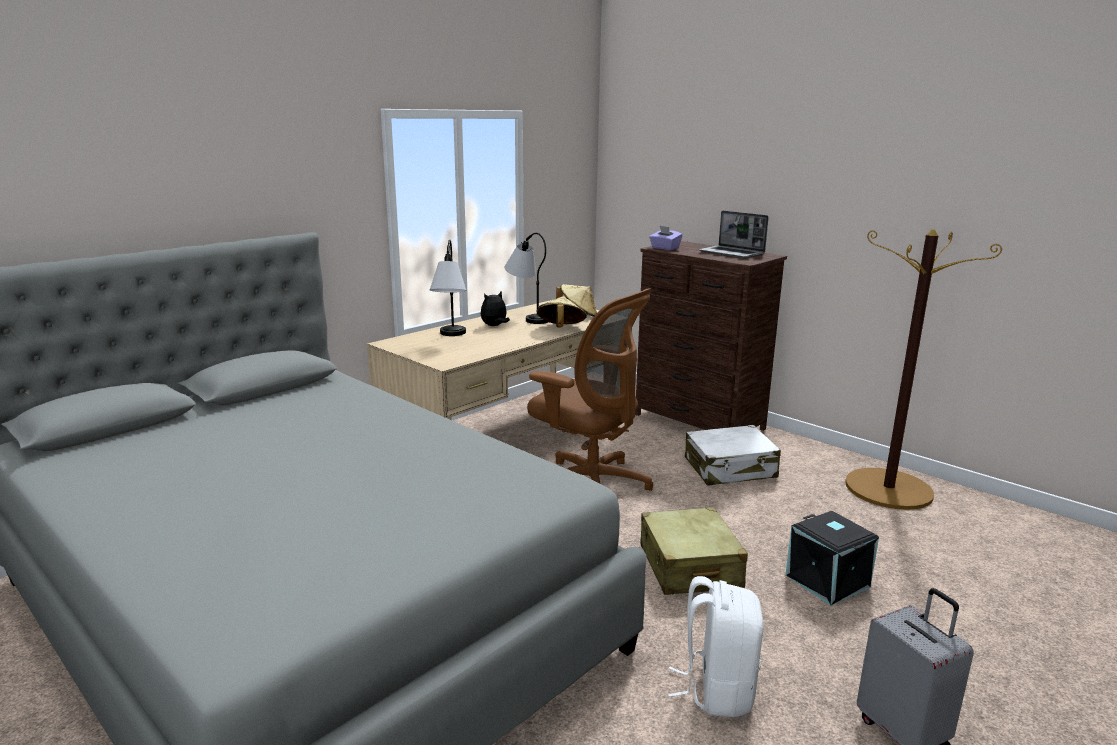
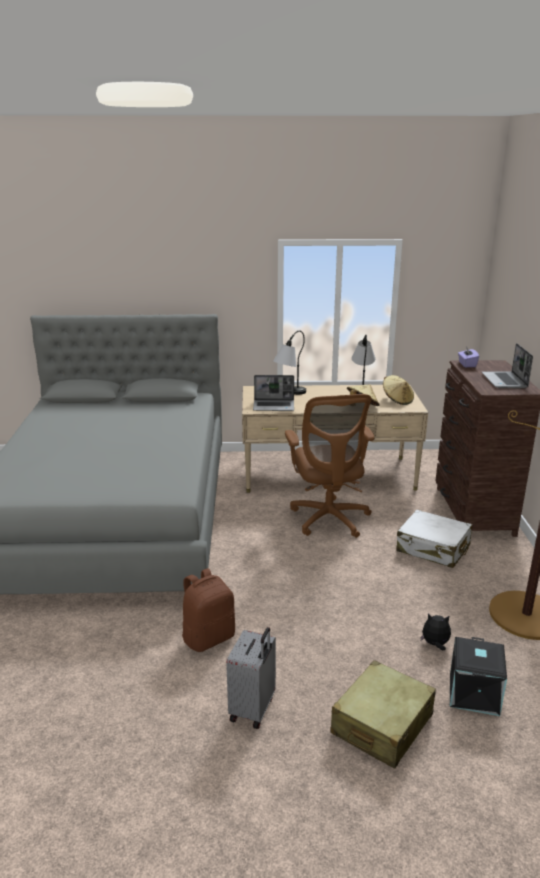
camera: 45 degrees right, 5 degrees up
(463, 353) = (274, 406): none -> laptop
(494, 326) = (328, 394): plush toy -> plush toy (435, 644)
(689, 567) = (299, 584): beige suitcase -> beige suitcase (381, 724)
(716, 689) = (208, 637): white backpack -> brown backpack
(828, 581) = (361, 634): black storage box -> black storage box (475, 694)

